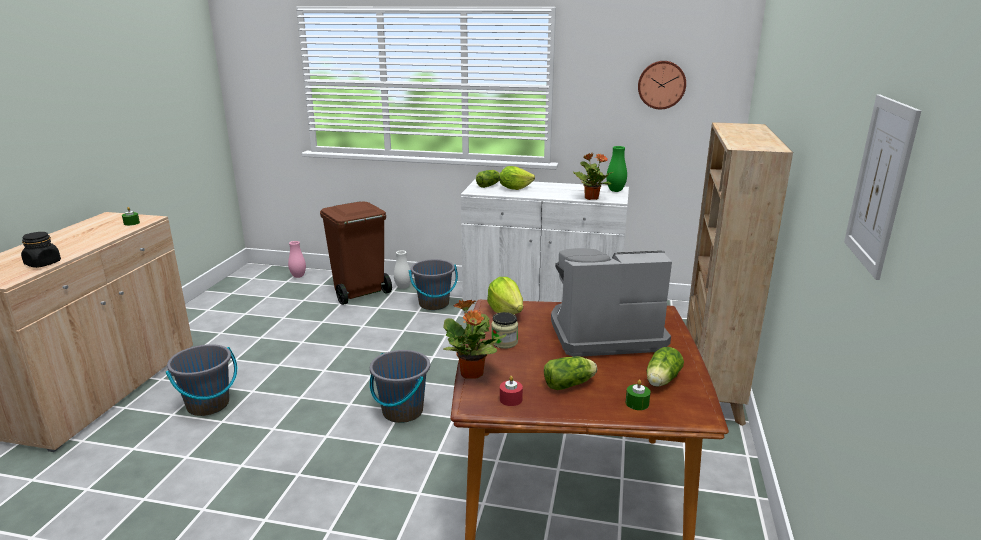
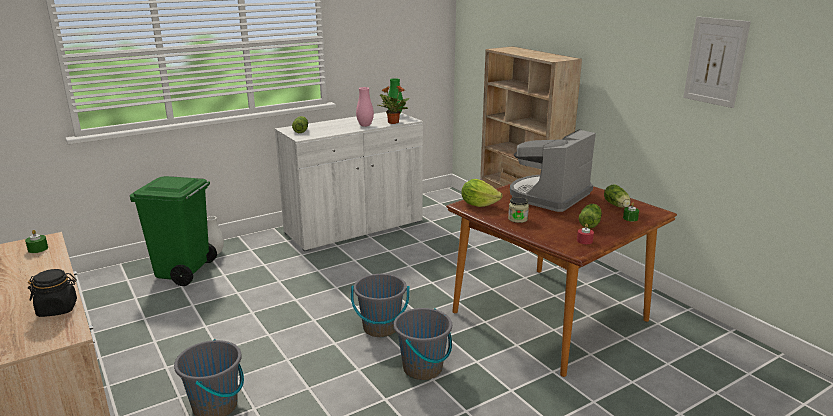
camera: 45 degrees left, 0 degrees up
(298, 276) = (85, 282): pink vase -> pink vase (365, 125)
(359, 294) = (184, 272): brown trash can -> green trash can
(434, 304) = (267, 254): grey bucket -> grey bucket (423, 368)
(472, 374) = (541, 239): potted plant -> none
(514, 188) = (325, 128): lettuce -> none
(661, 84) = (401, 27): wall clock -> none

